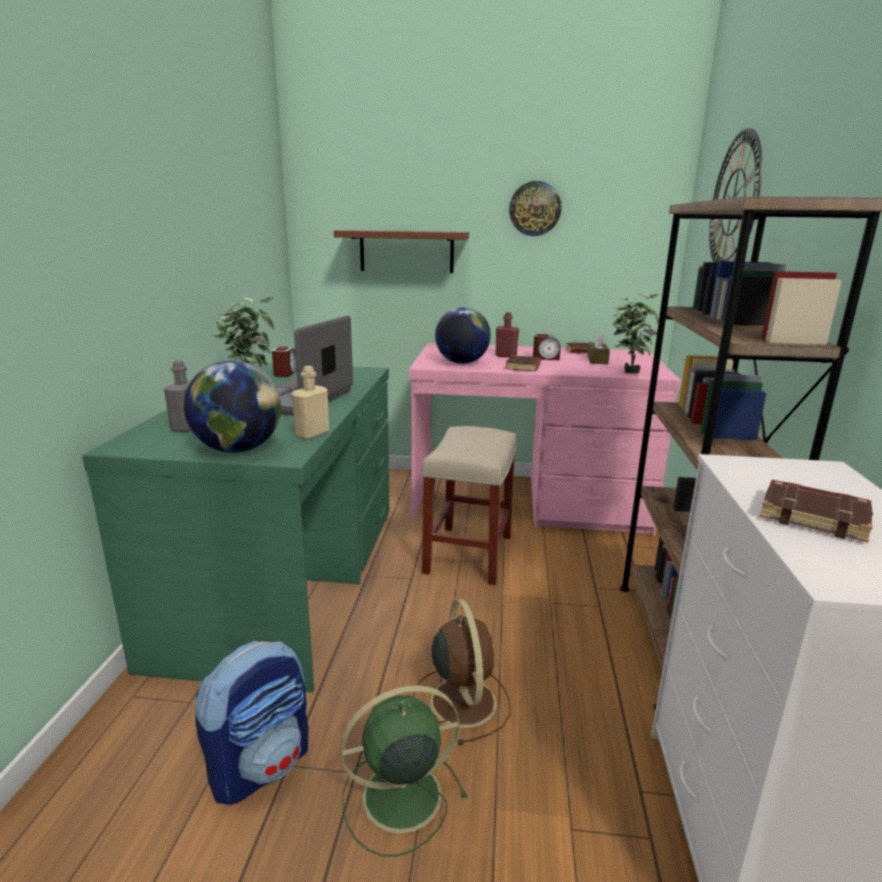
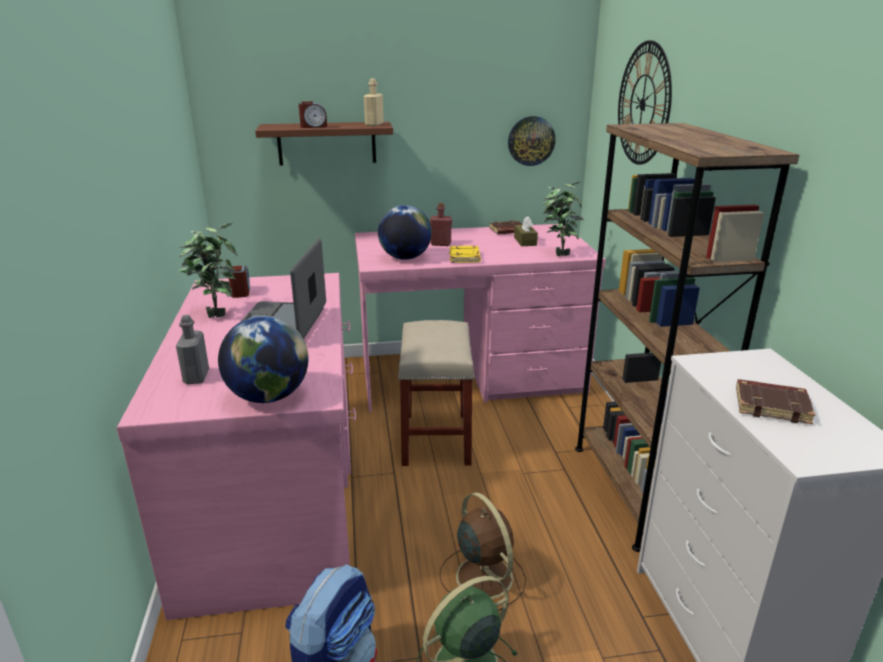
camera: 15 degrees left, 5 degrees up
(287, 580) = (276, 496): green desk -> pink desk
(312, 434) = (325, 368): beige bottle -> beige bottle (374, 124)
(523, 367) = (465, 258): brown book -> yellow book
(535, 209) = (452, 97): wall clock -> wall clock (531, 141)
(545, 358) = (478, 243): alarm clock -> alarm clock (314, 126)

